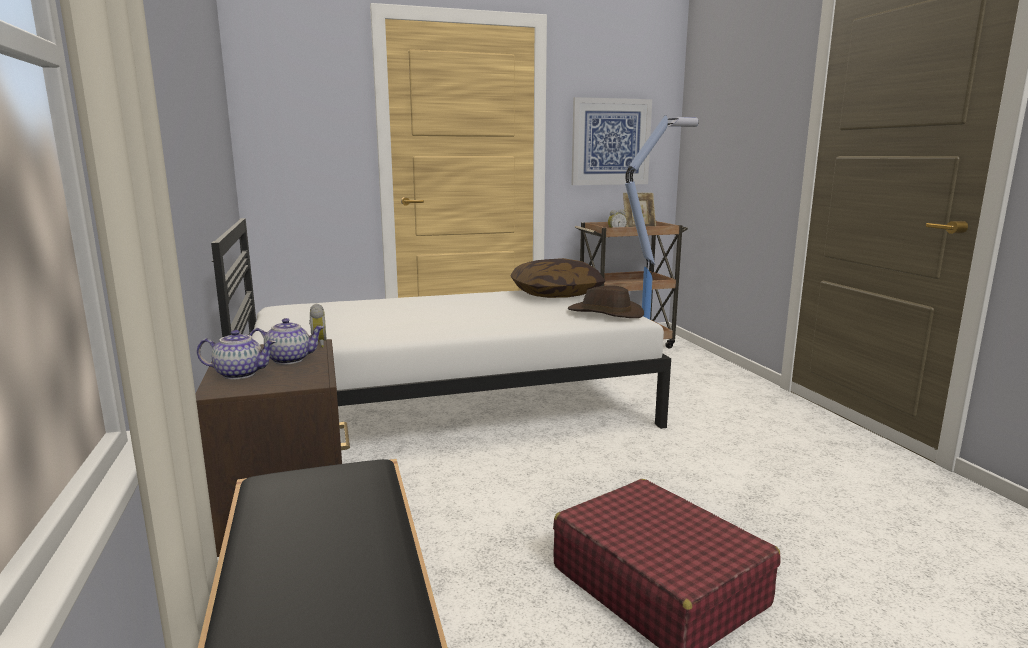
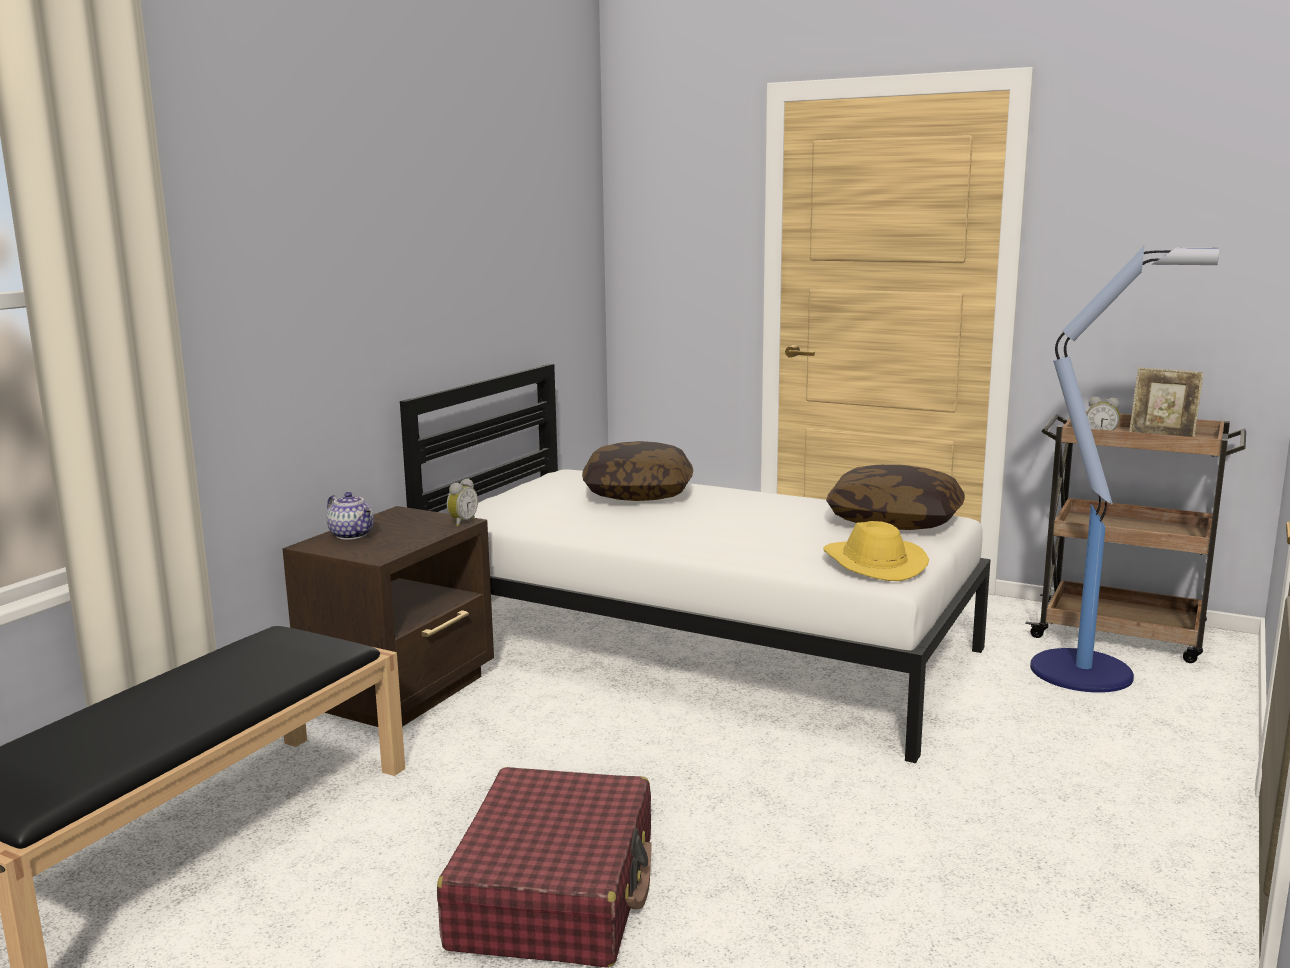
camera: 45 degrees right, 0 degrees up
(289, 359) = (409, 531): teapot -> none
(372, 308) = (638, 493): none -> pillow
(605, 313) = (872, 563): brown hat -> yellow hat
(610, 142) = (1147, 274): picture -> none

